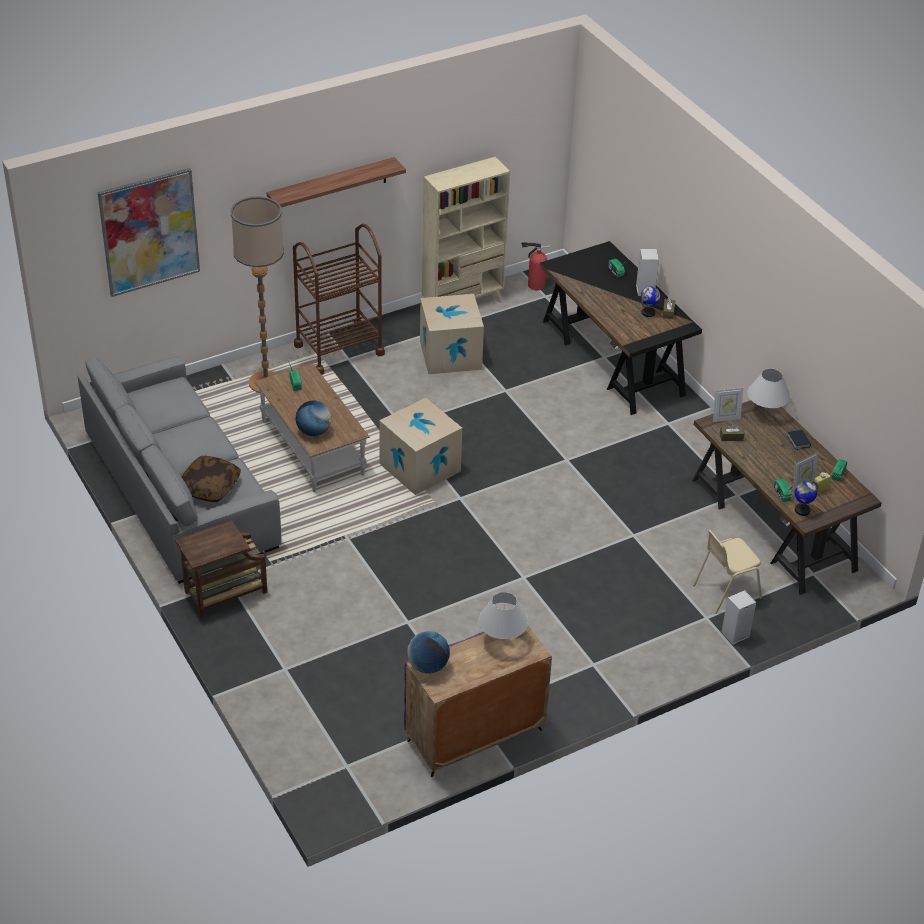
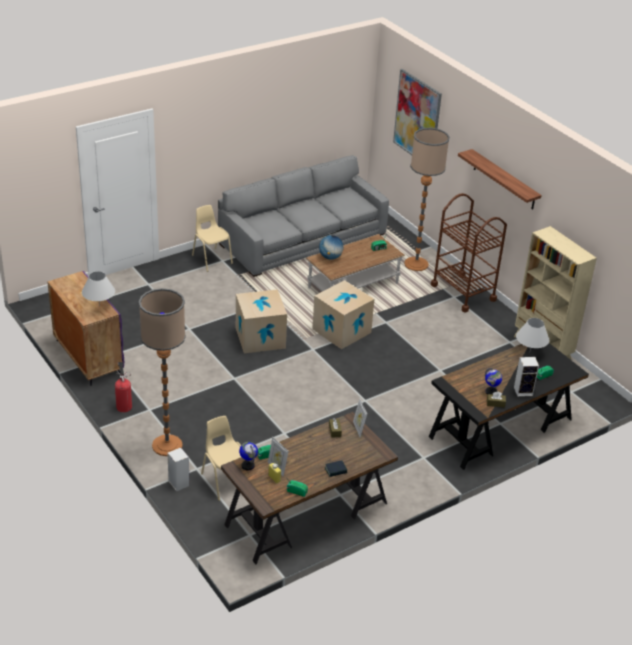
camera: 85 degrees right, 5 degrees down
(209, 487) = (268, 221): pillow -> none
(223, 593) = (211, 259): brown side table -> beige chair
(428, 666) = (78, 278): globe -> none
(450, 355) = (474, 343): cardboard box -> cardboard box (260, 338)
(534, 285) = (584, 385): fire extinguisher -> fire extinguisher (124, 406)
(665, 646) = (167, 445): none -> floor lamp
(765, 412) = (372, 453): white table lamp -> white table lamp (529, 352)

